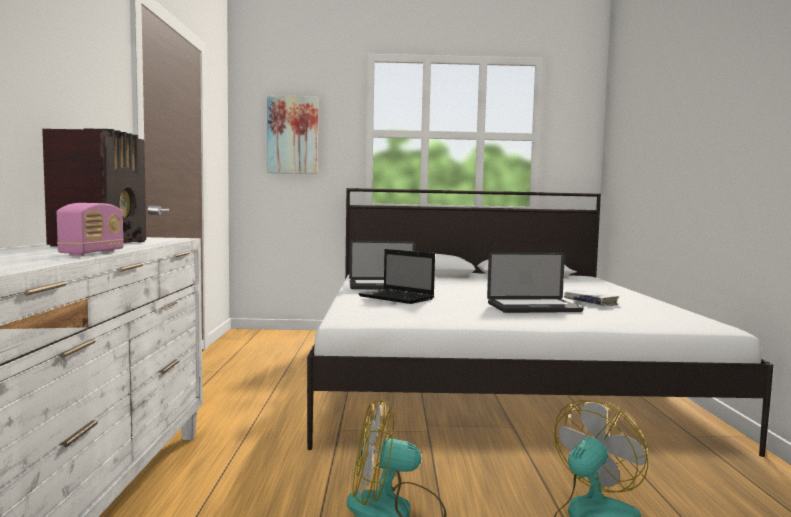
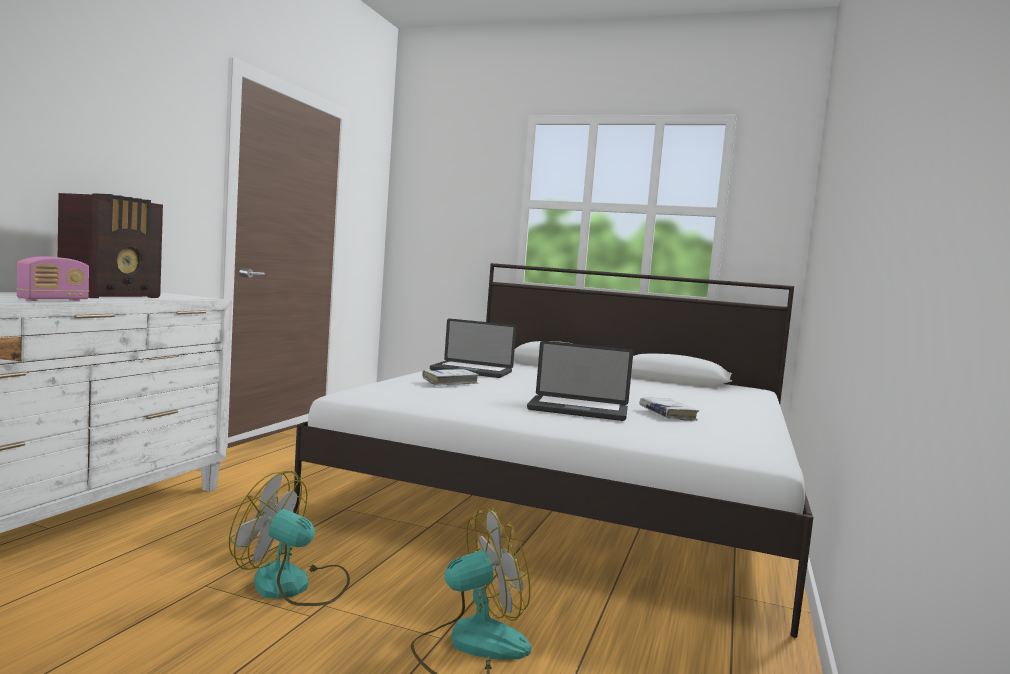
camera: 20 degrees right, 0 degrees up
(293, 135) = (448, 204): picture -> none
(398, 298) = (450, 382): laptop -> white book

